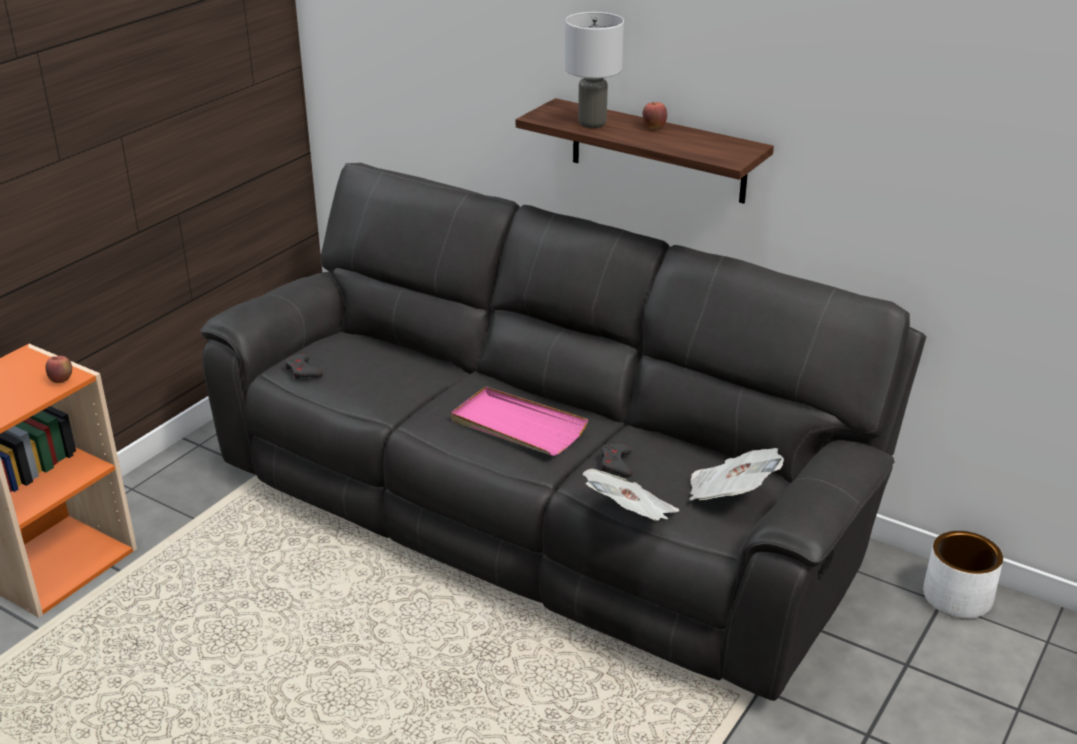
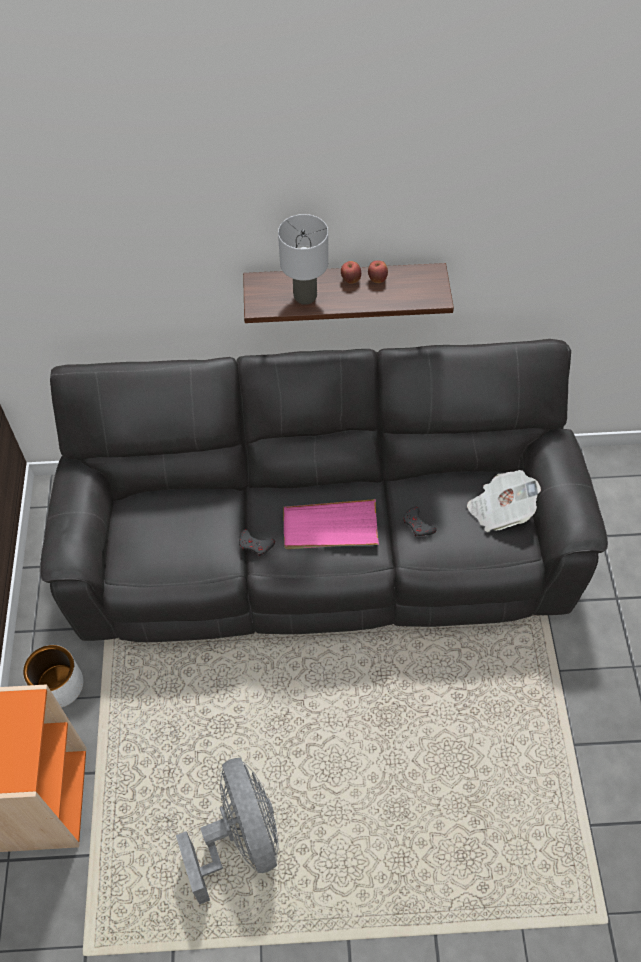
camera: 35 degrees left, 25 degrees up
(61, 380) = (27, 710): apple -> apple (377, 279)
(181, 700) = (240, 838): none -> grey fan
(303, 371) = (138, 563): grey game controller -> grey game controller (255, 545)
(631, 516) = (462, 564): newspaper -> none
(957, 598) = (593, 469): white planter -> white planter (59, 685)

